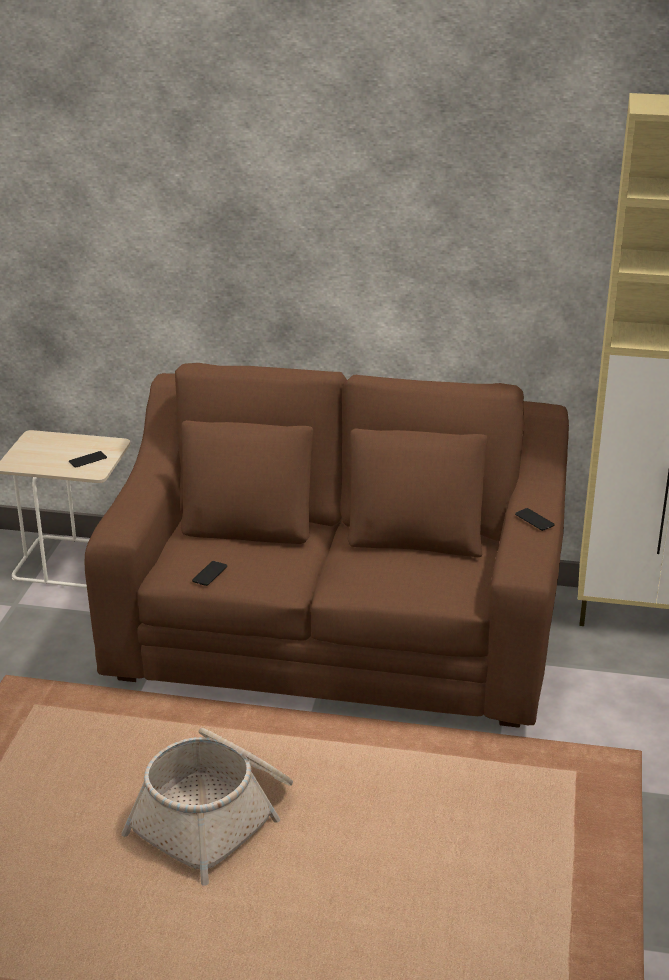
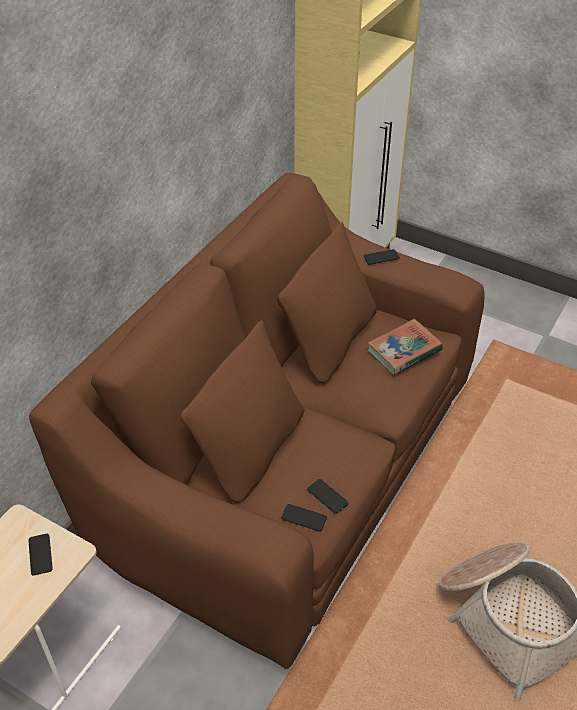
camera: 70 degrees left, 15 degrees up
(179, 566) = (304, 518): none -> phone
(422, 577) = (404, 350): none -> book

